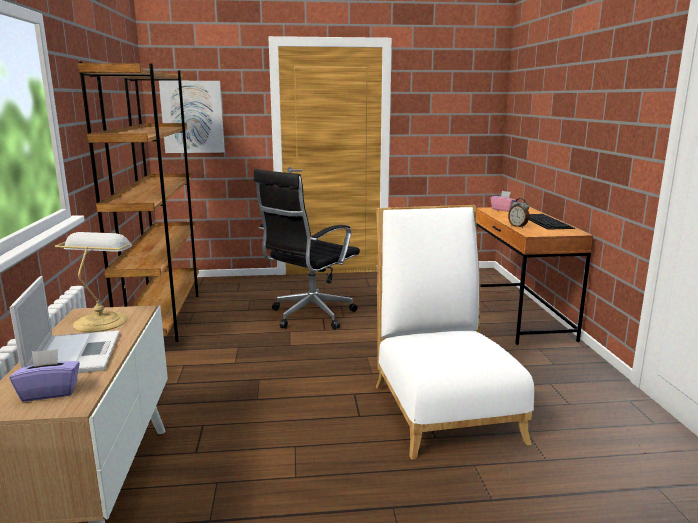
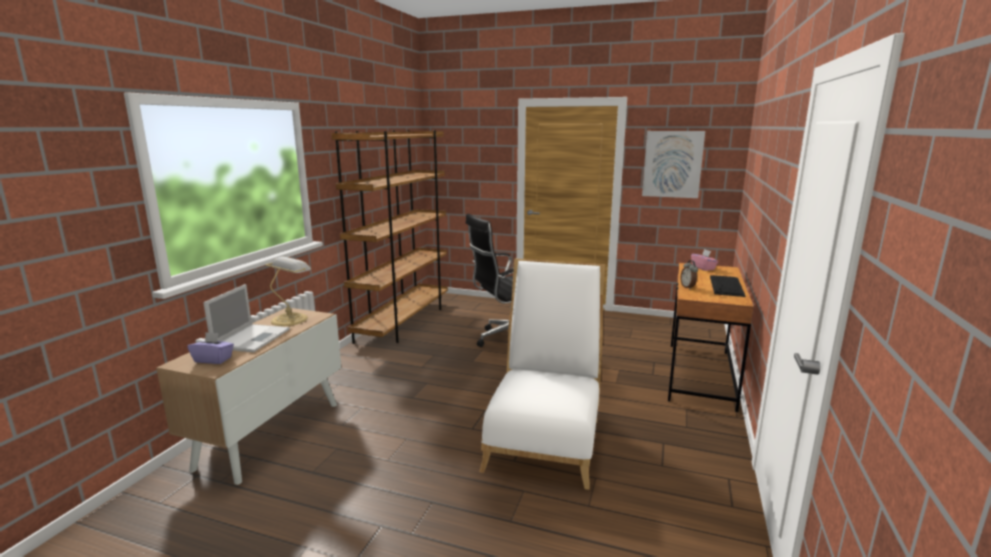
camera: 25 degrees right, 0 degrees up
(192, 117) = (456, 164): picture -> picture (672, 164)

